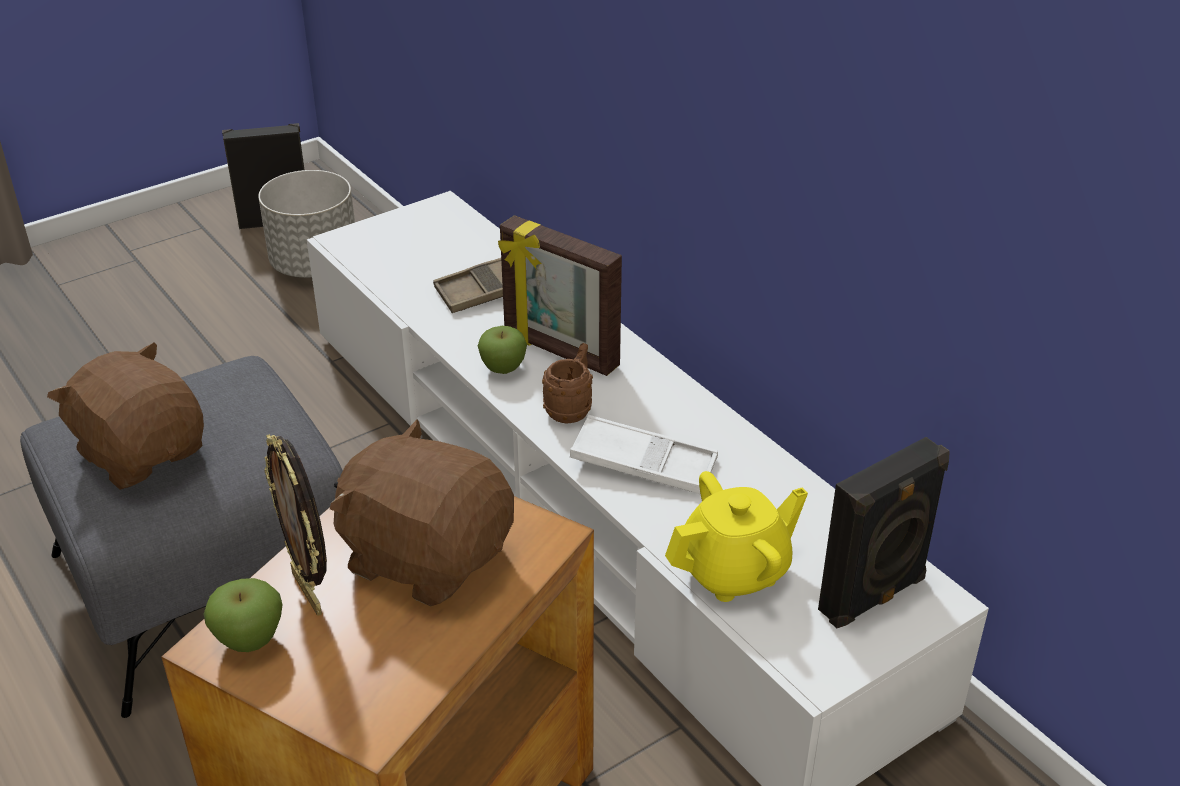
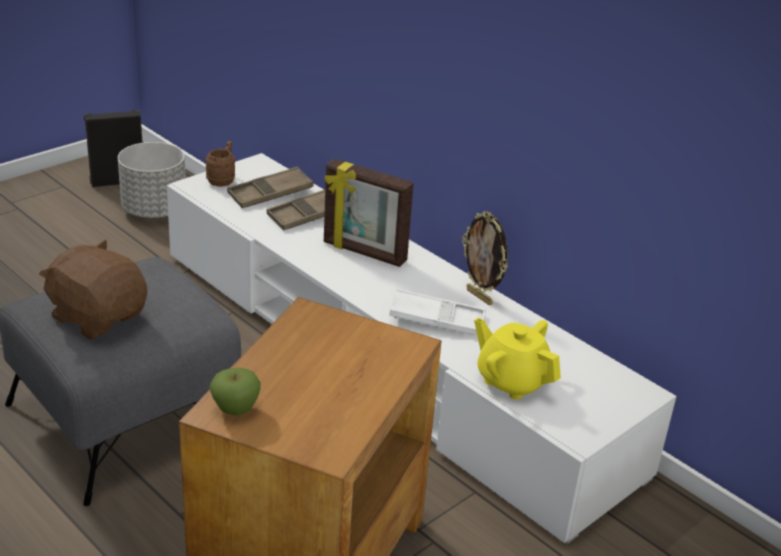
camera: 10 degrees left, 5 degrees down
(310, 592) = (267, 381): picture frame -> picture frame (480, 297)
(426, 556) = (337, 358): brown plush toy -> none
(447, 254) = (270, 193): none -> brown tray
(503, 368) = (327, 264): apple -> none
(571, 408) = (380, 287): brown mug -> brown mug (223, 180)
(734, 571) = (512, 381): yellow teapot -> yellow teapot turned 105 degrees counterclockwise
(874, 596) = (604, 392): black speaker -> none

